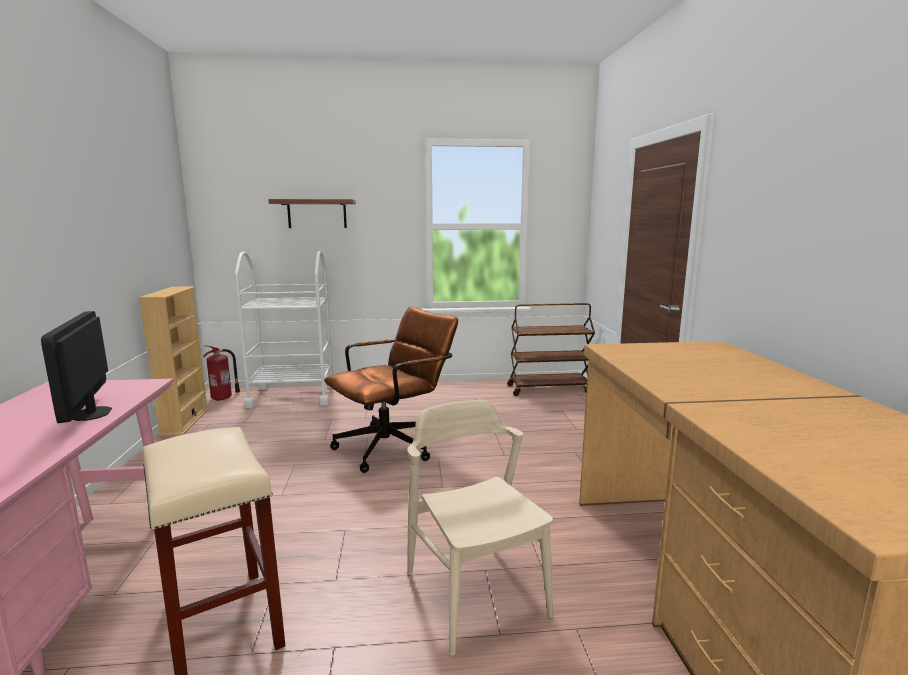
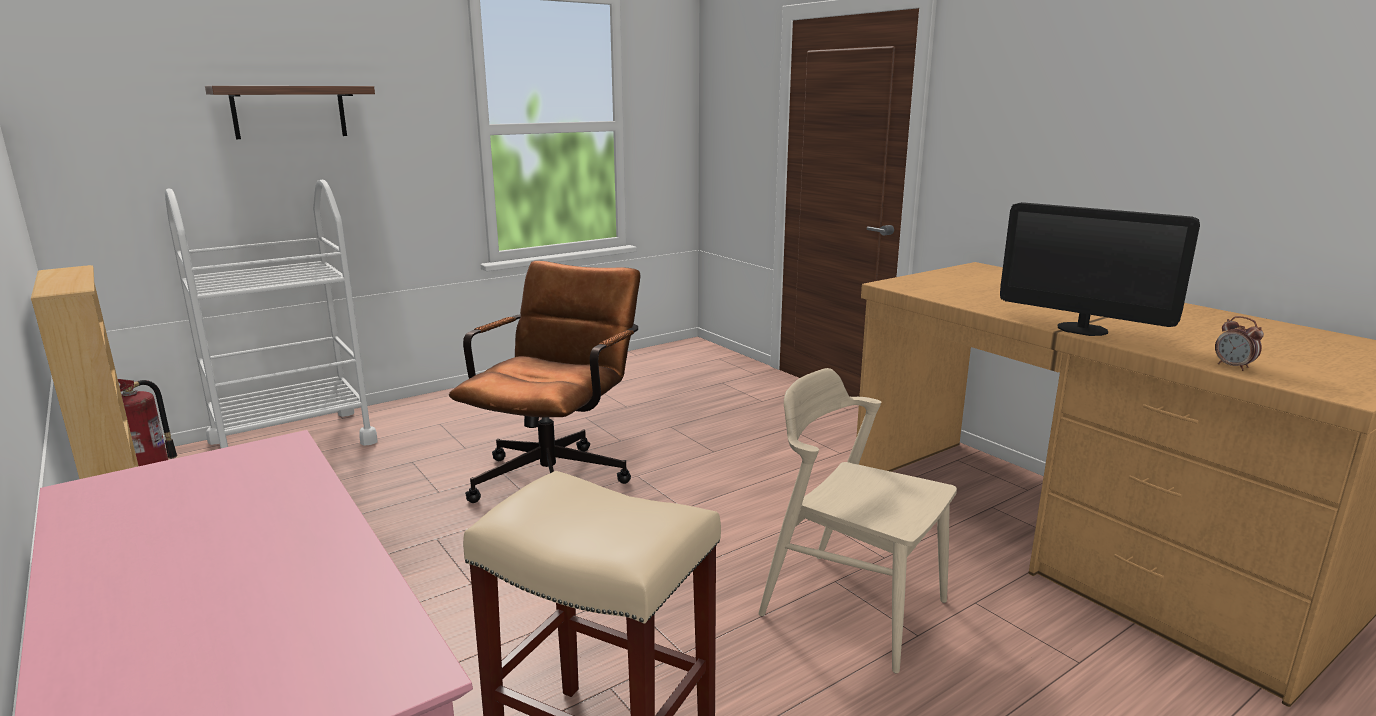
camera: 30 degrees left, 5 degrees up
(92, 413) = (290, 509): monitor -> monitor (1082, 329)
(549, 389) = (677, 358): brown cart -> none
(789, 467) = (1233, 367): none -> alarm clock

